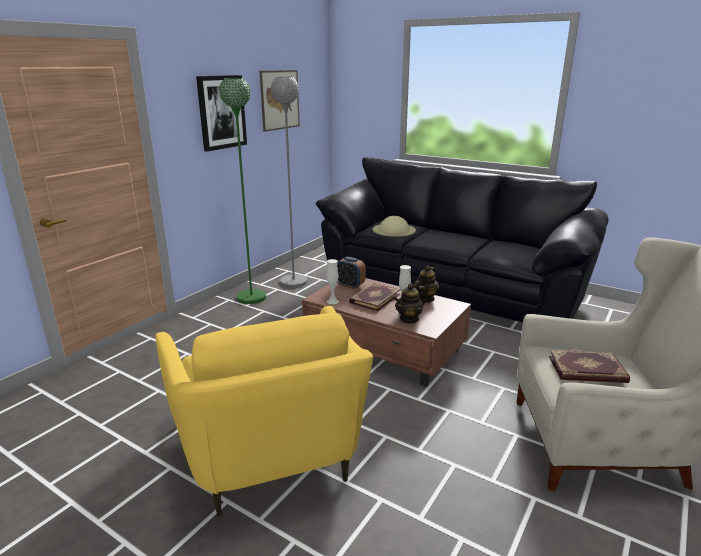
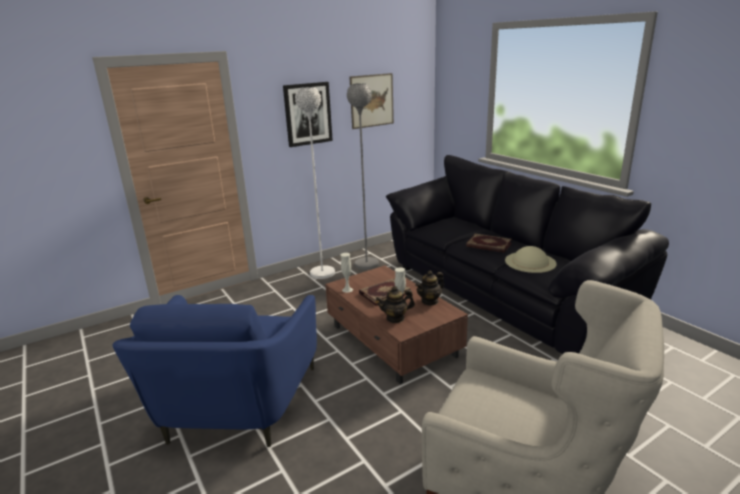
camera: 25 degrees right, 0 degrees up
(252, 297) = (322, 273): green floor lamp -> white floor lamp
(270, 452) = (235, 406): yellow armchair -> blue armchair
(350, 285) = (375, 277): alarm clock -> none
(394, 229) = (450, 228): beige hat -> beige hat (530, 262)
(587, 370) = (495, 406): book -> book (488, 245)

